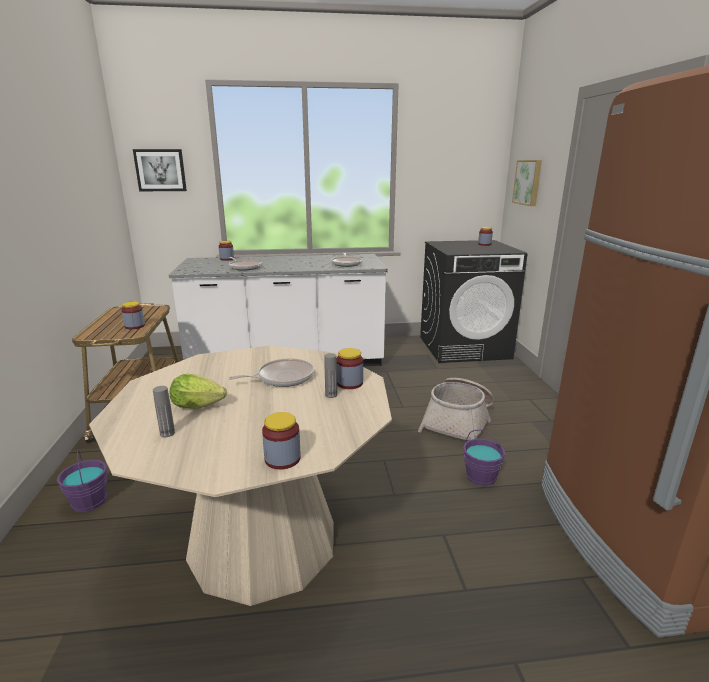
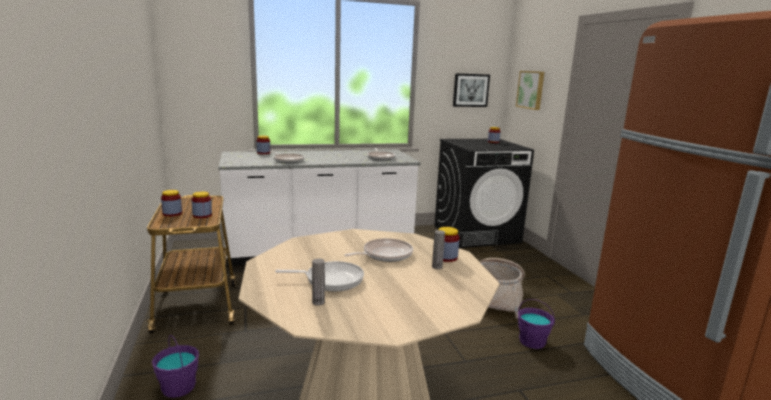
camera: 10 degrees left, 5 degrees down
(160, 170) = (198, 67): picture -> picture (470, 90)
(201, 406) = (330, 280): lettuce -> frying pan
(282, 459) = (433, 316): jar -> jar (172, 213)

